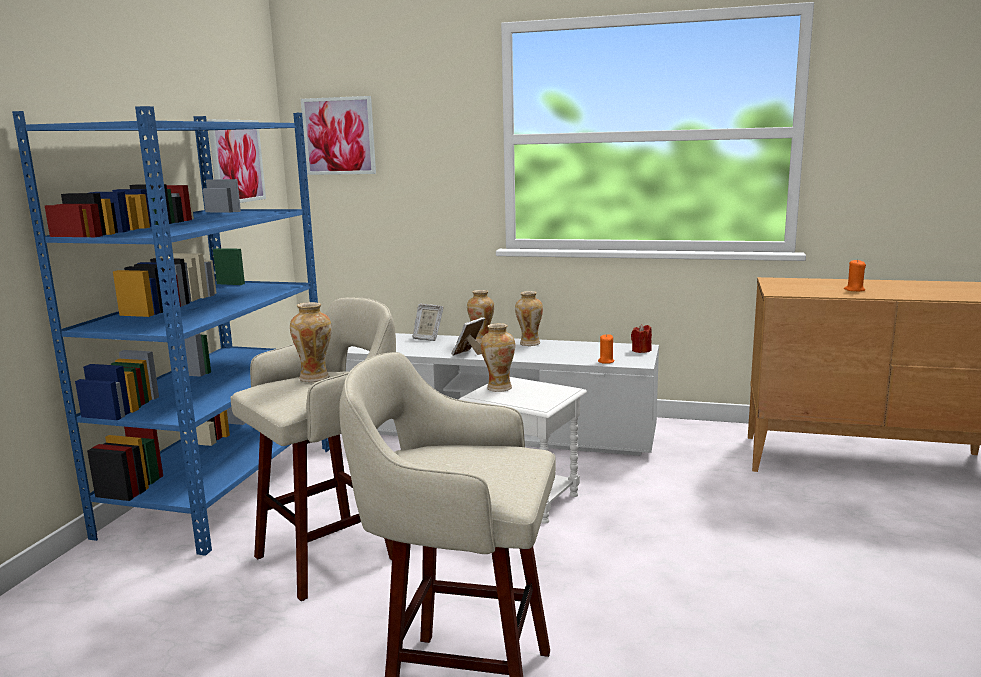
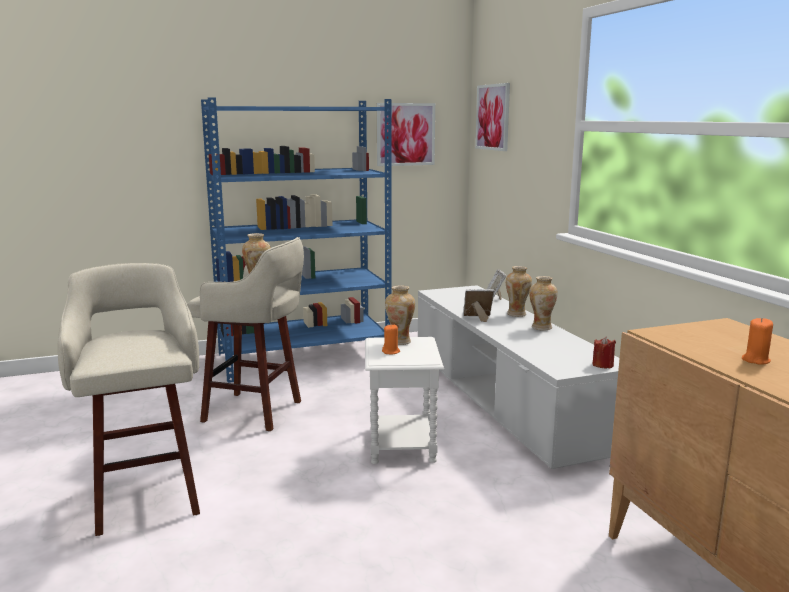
camera: 55 degrees right, 0 degrees up
(606, 361) = (543, 360): orange candle -> orange candle (391, 352)

